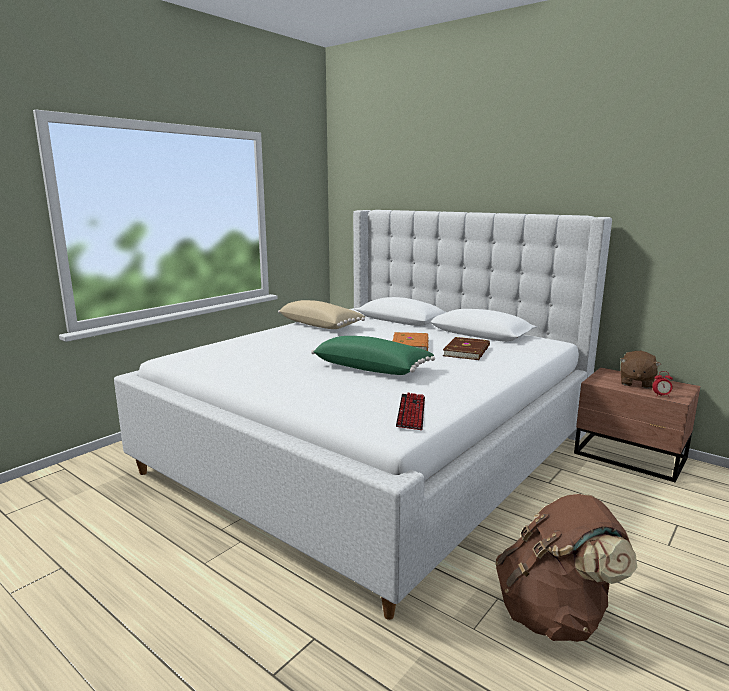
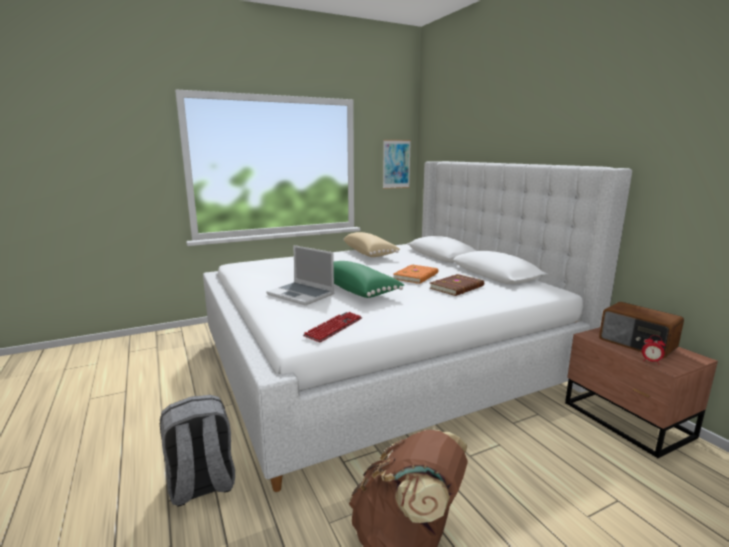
camera: 25 degrees right, 0 degrees up
(298, 643) = (201, 485): none -> grey backpack
(308, 213) = (396, 164): none -> picture
(318, 383) = (302, 294): none -> laptop
(636, 383) = (637, 344): brown plush toy -> radio

